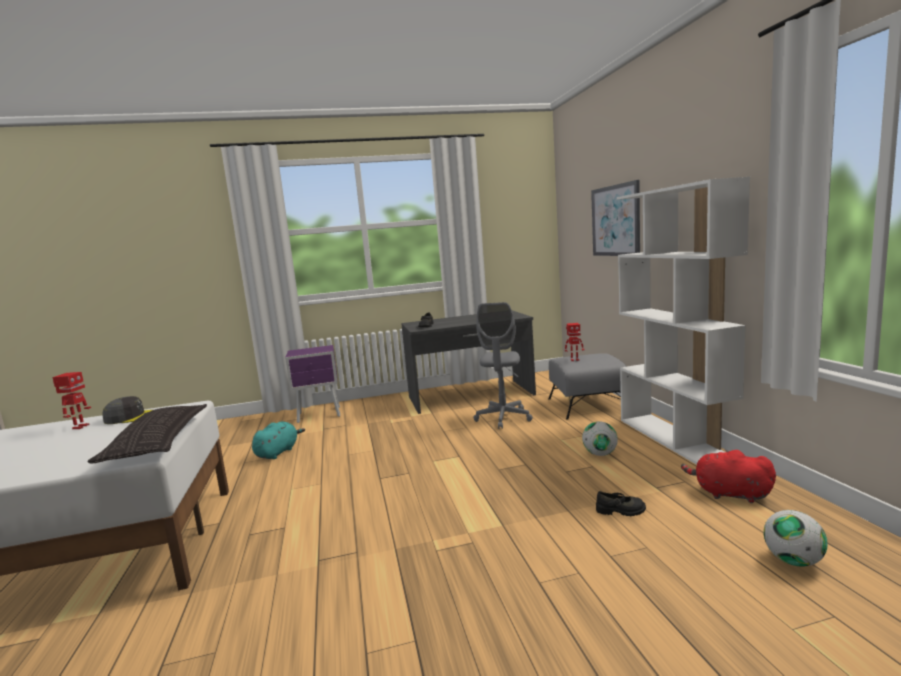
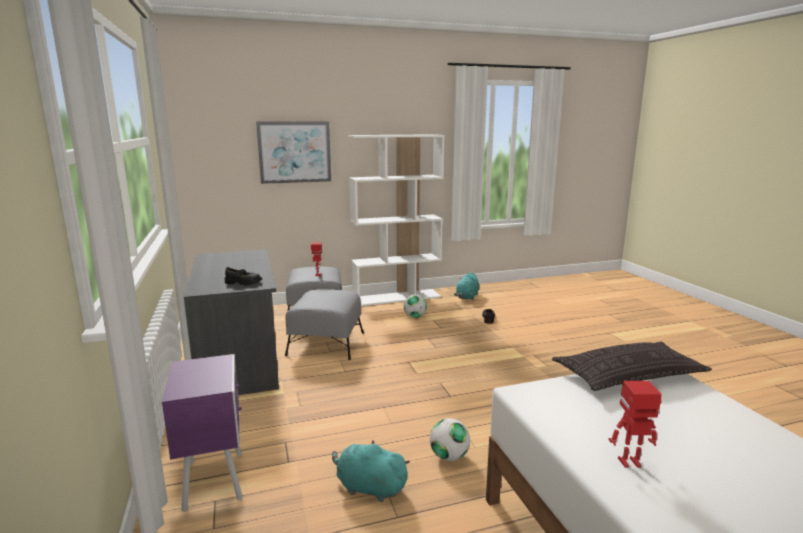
camera: 95 degrees left, 5 degrees up
(130, 417) = (575, 429): grey cap -> none
(503, 418) = (325, 344): grey office chair -> grey ottoman
(728, 494) = (467, 297): red plush toy -> turquoise plush toy
(793, 561) = (520, 297): football -> football (449, 456)

